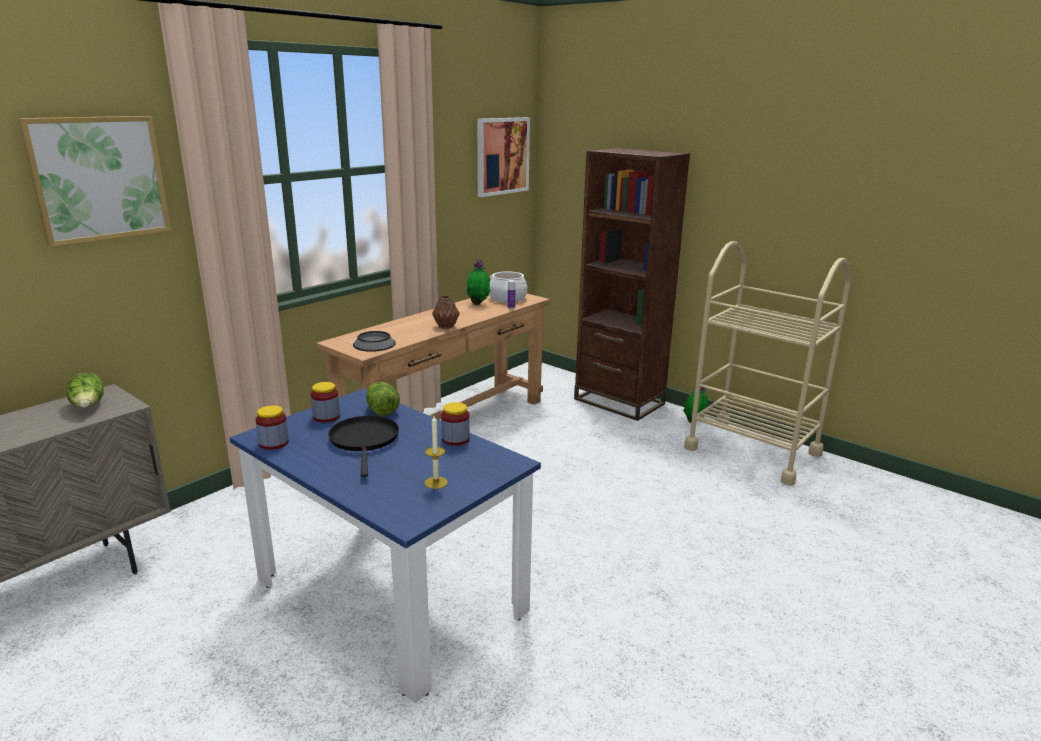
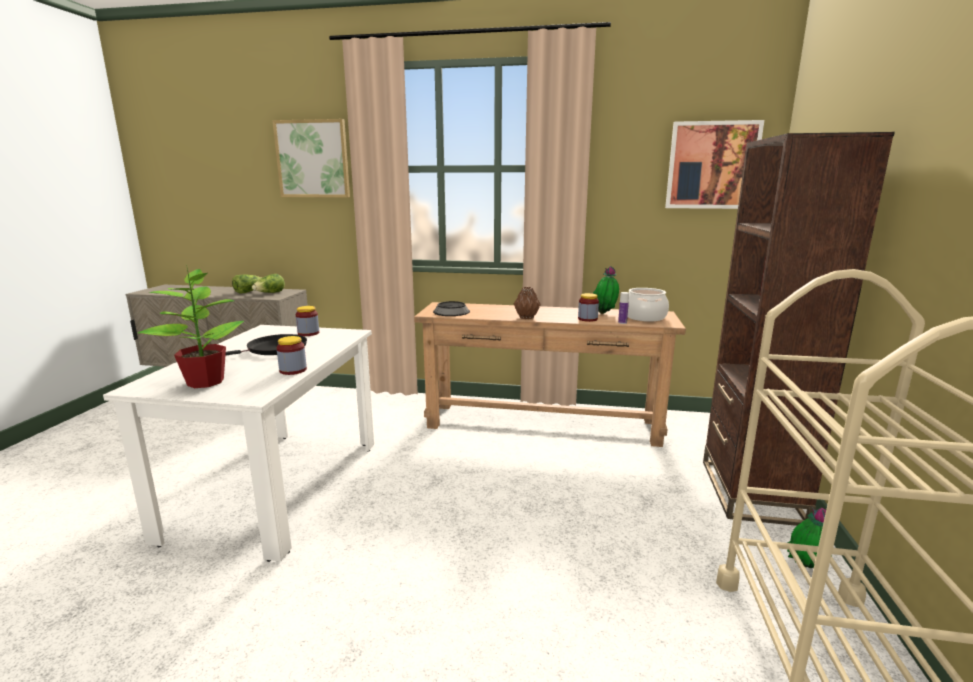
camera: 60 degrees right, 5 degrees down
(274, 443) = (256, 333): jar -> jar (587, 319)
(381, 409) = (334, 341): lettuce -> lettuce (249, 291)
(390, 596) = (278, 487): blue dining table -> white dining table
(436, 482) = (205, 381): candle -> potted plant

